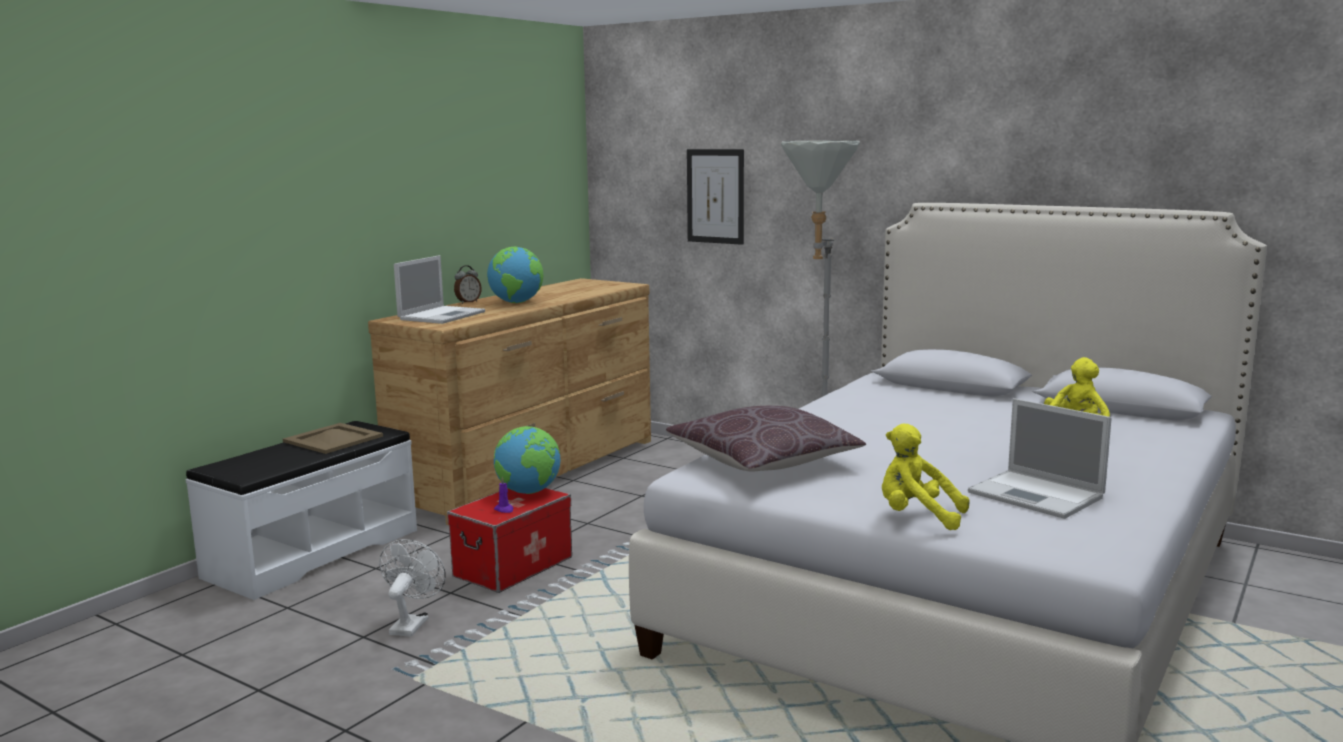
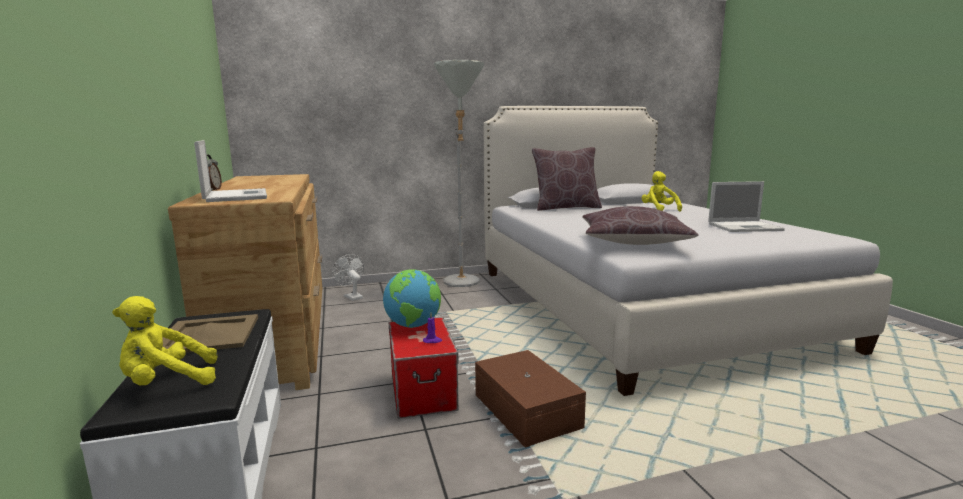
camera: 50 degrees left, 0 degrees up
(411, 624) = (457, 465): white fan -> white fan (351, 296)
(517, 302) = (261, 186): globe -> none
(542, 620) = (527, 410): none -> brown storage box
(715, 196) = (352, 106): picture -> none
(917, 517) = (762, 243): yellow plush toy -> yellow plush toy (167, 383)
(945, 394) = (566, 208): none -> brown pillow

